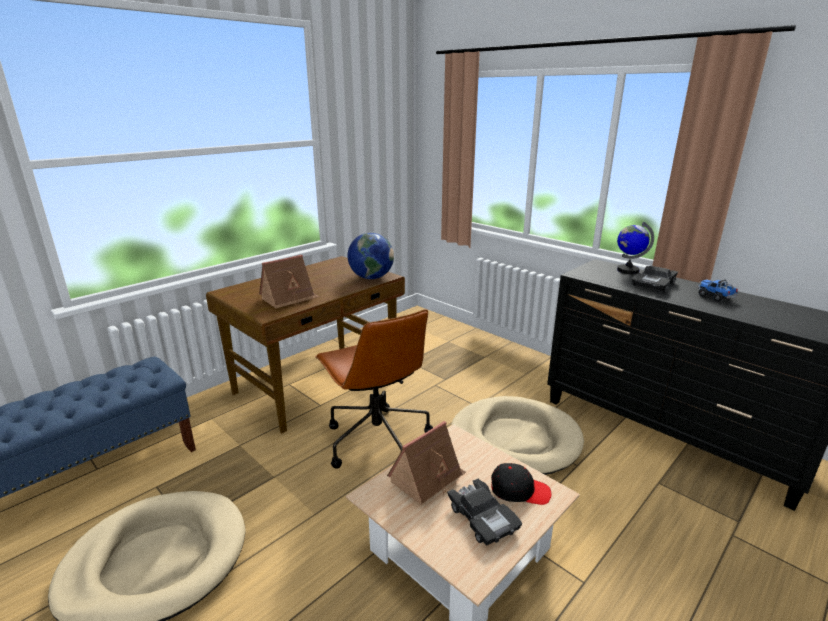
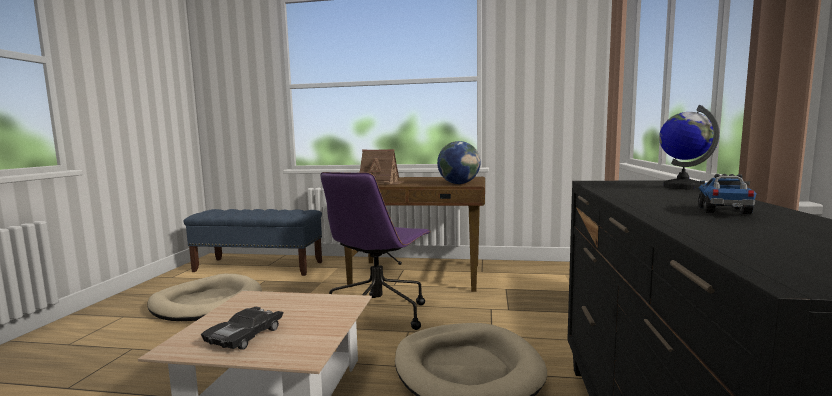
camera: 55 degrees right, 15 degrees down
(376, 440) = (379, 314): brown office chair -> purple office chair
(427, 478) = (283, 305): toy house -> none
(519, 490) = (297, 341): black cap -> none
(654, 284) = (664, 195): black toy car -> none

